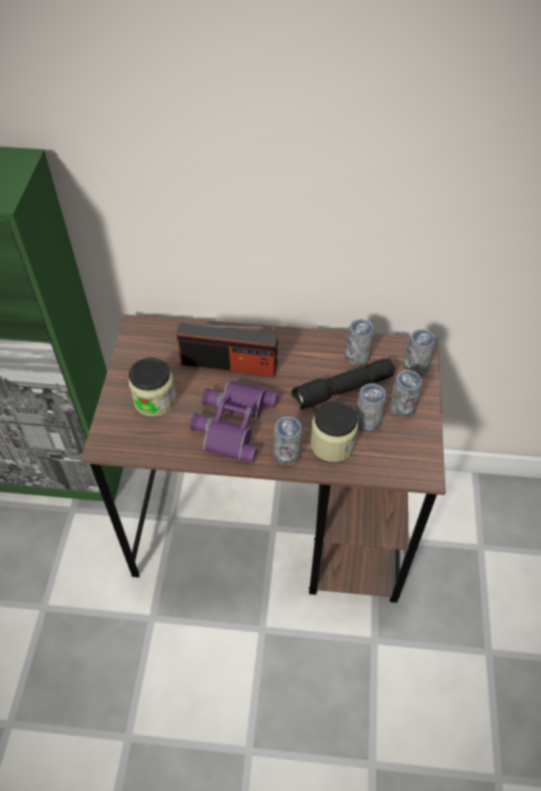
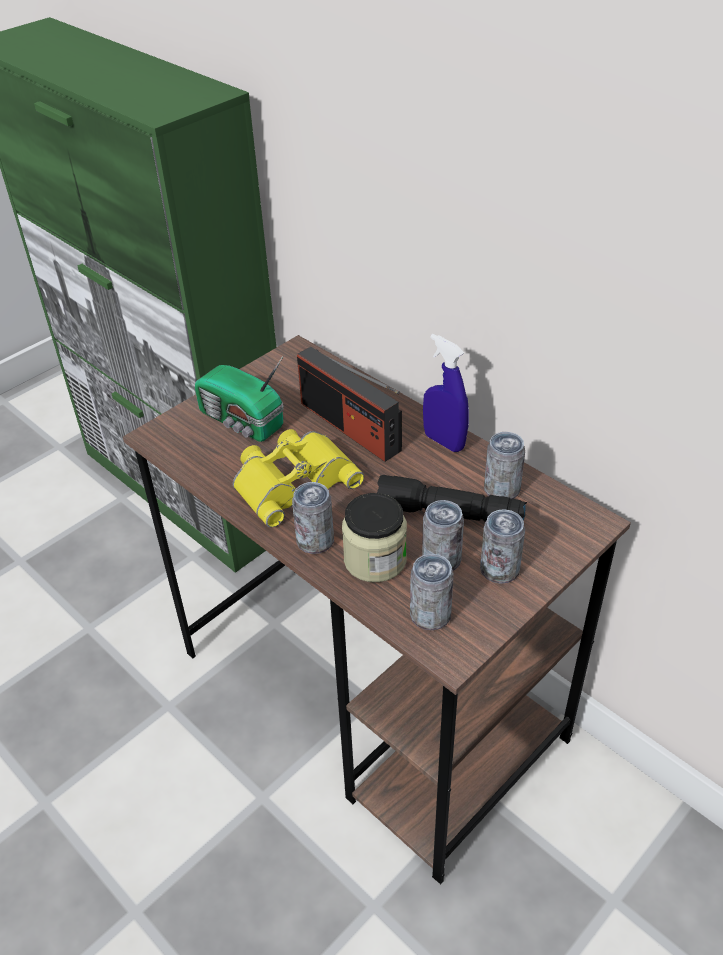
camera: 40 degrees right, 10 degrees down
(155, 400) = (242, 421): jar -> radio
(232, 422) = (293, 480): purple binoculars -> yellow binoculars
(295, 343) = (444, 441): none -> blue spray bottle
(415, 367) = (565, 537): can -> can (430, 615)

